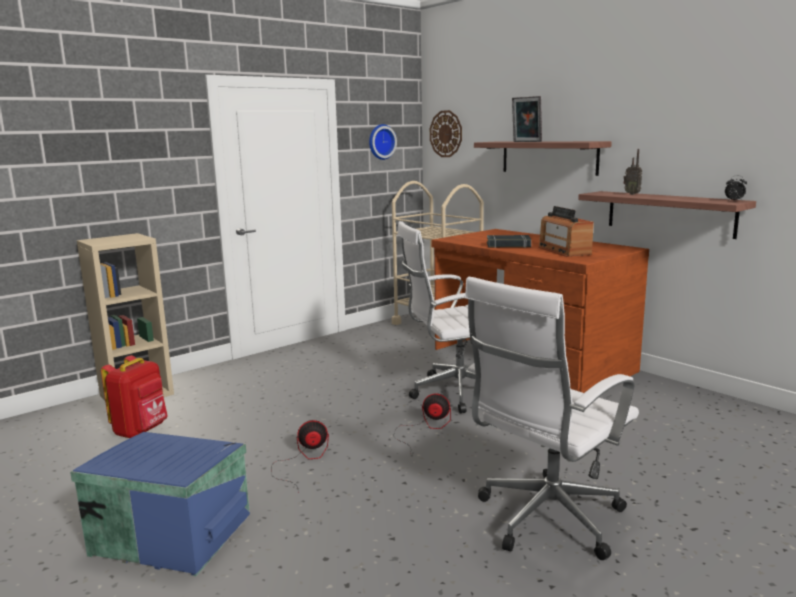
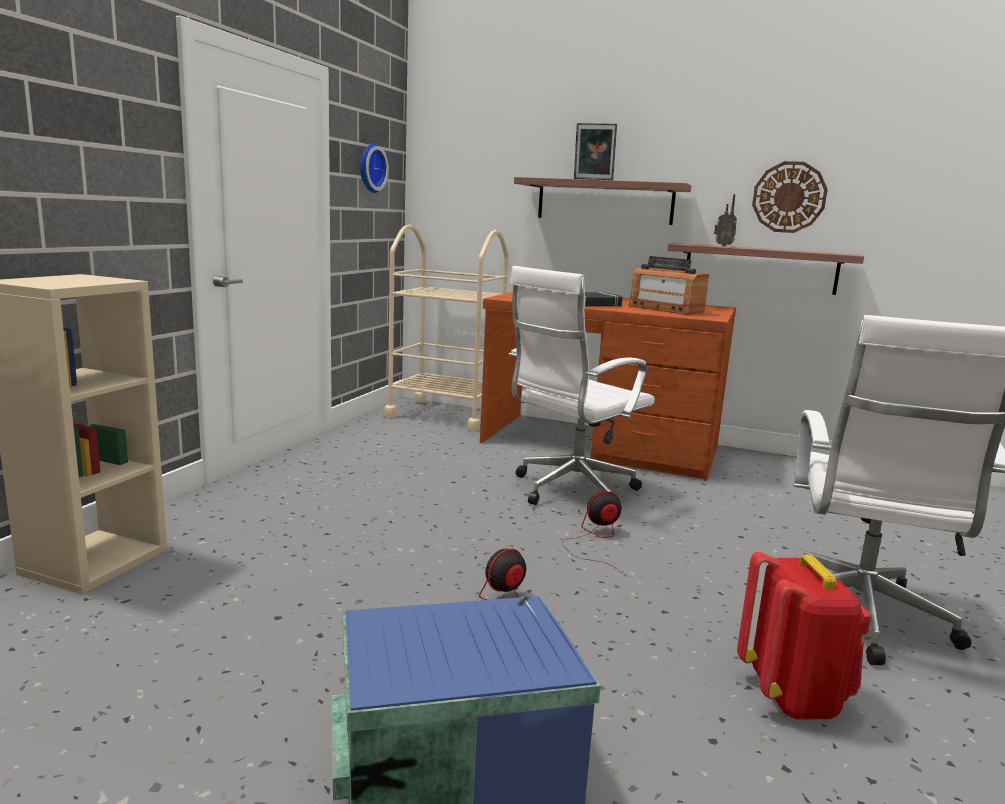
camera: 30 degrees left, 0 degrees up
(141, 431) = (179, 619): red backpack -> red backpack (793, 696)
(446, 134) = (447, 166): wall clock -> wall clock (789, 197)
(734, 200) = (843, 253): alarm clock -> none

